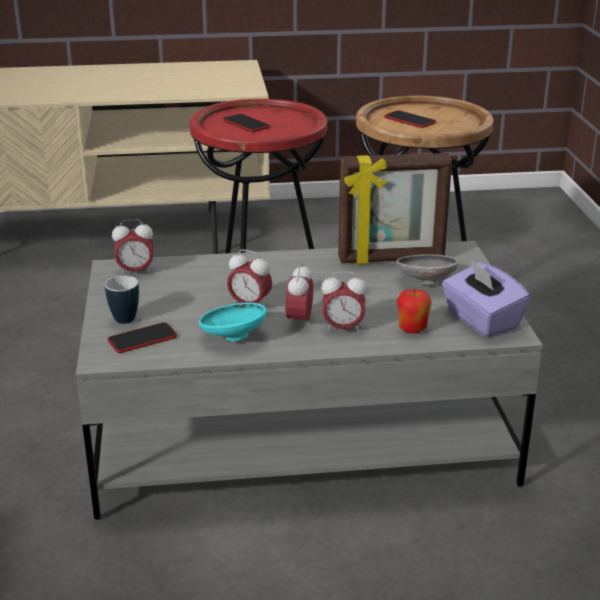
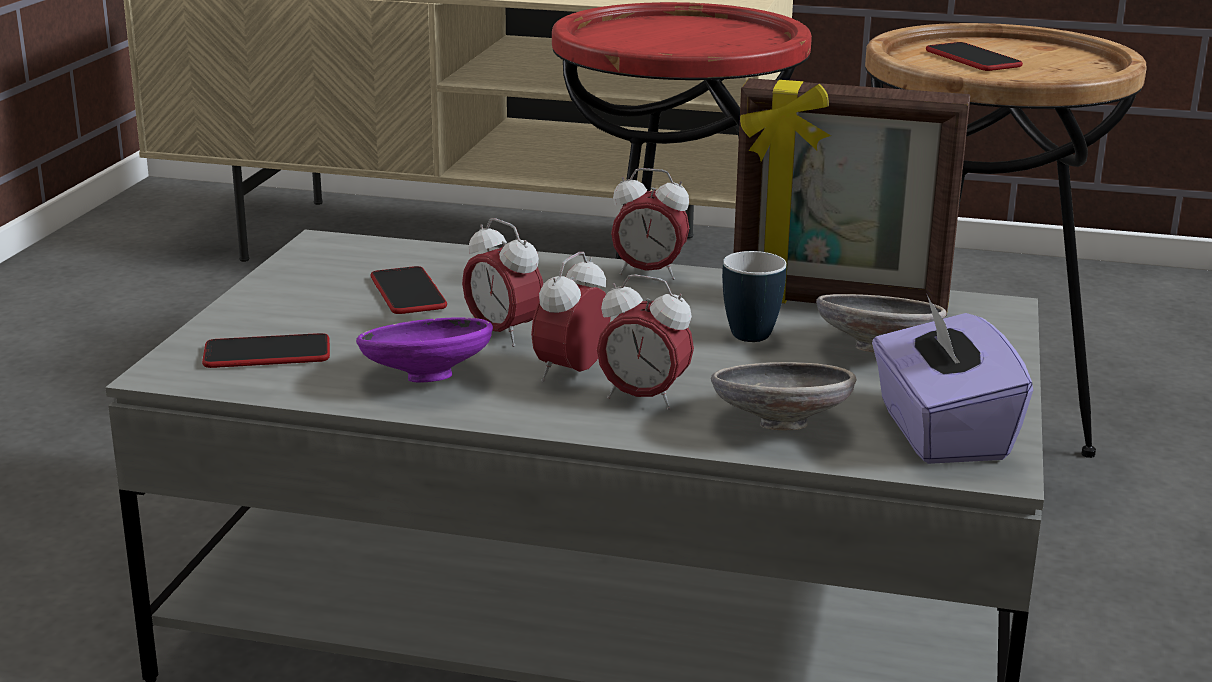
camera: 20 degrees right, 5 degrees down
(127, 316) = (277, 316): mug -> mug (757, 332)
(135, 272) = (356, 255): alarm clock -> alarm clock (649, 273)
(233, 336) = (426, 377): turquoise bowl -> purple bowl
(246, 124) = (657, 36): phone -> phone (408, 293)
(412, 329) = (780, 424): apple -> grey bowl

